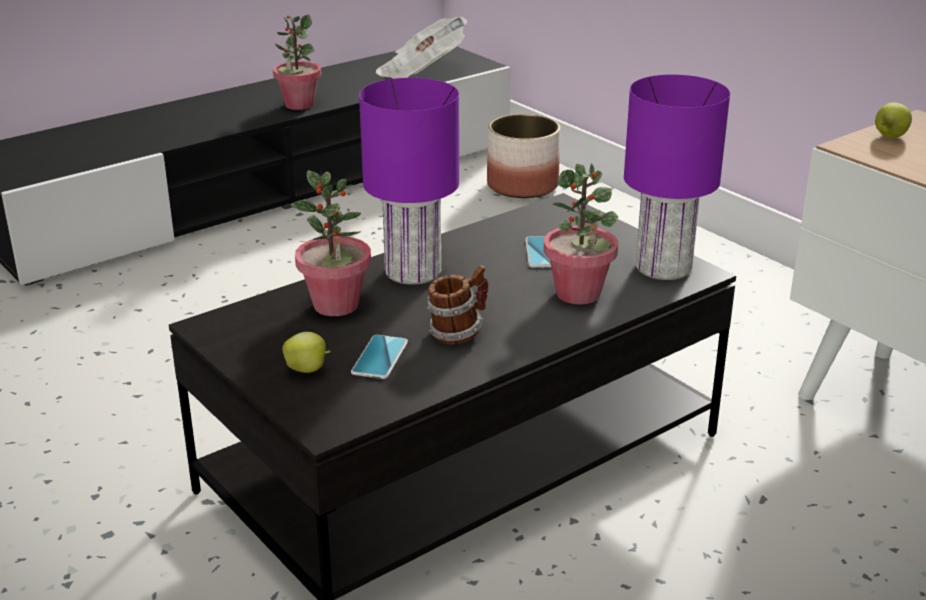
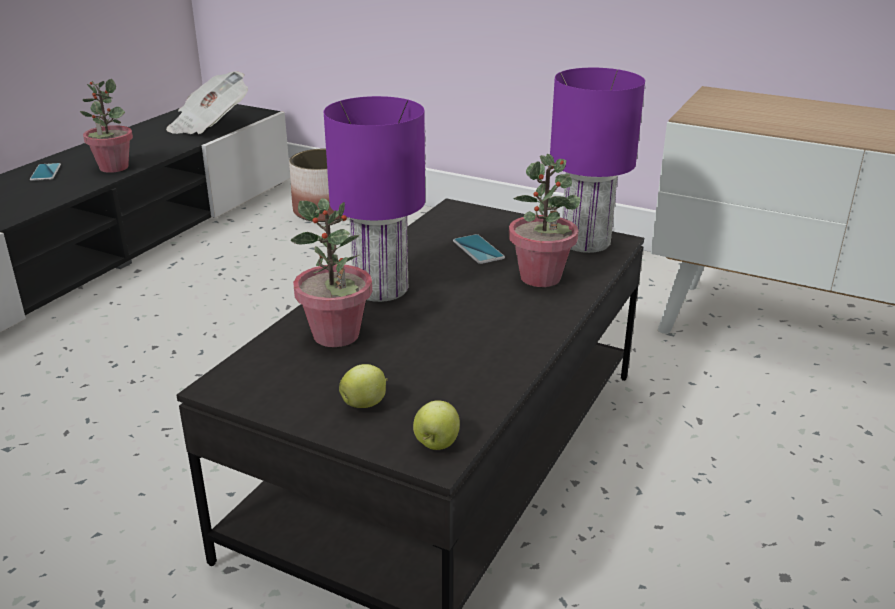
camera: 25 degrees left, 0 degrees up
(380, 358) = (424, 375): phone -> phone (46, 172)
(458, 333) = (472, 334): mug -> none
(890, 136) = (710, 106): apple -> apple (436, 444)

